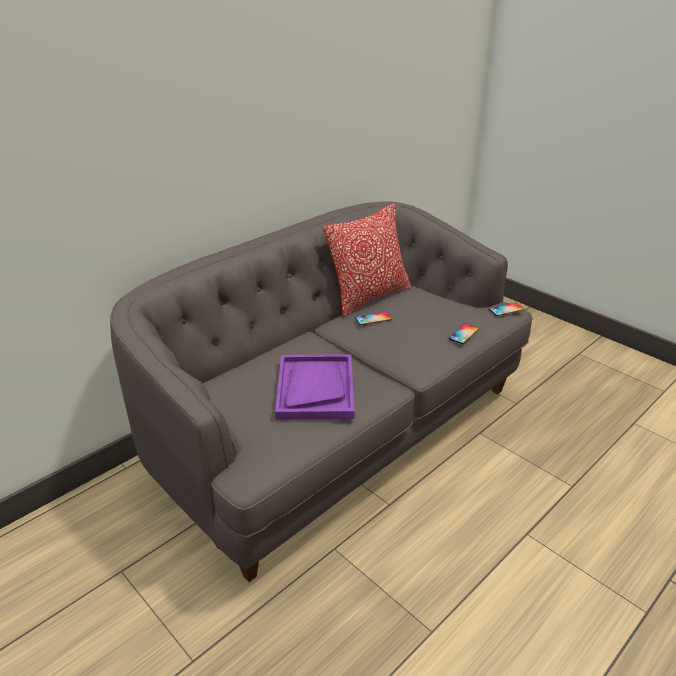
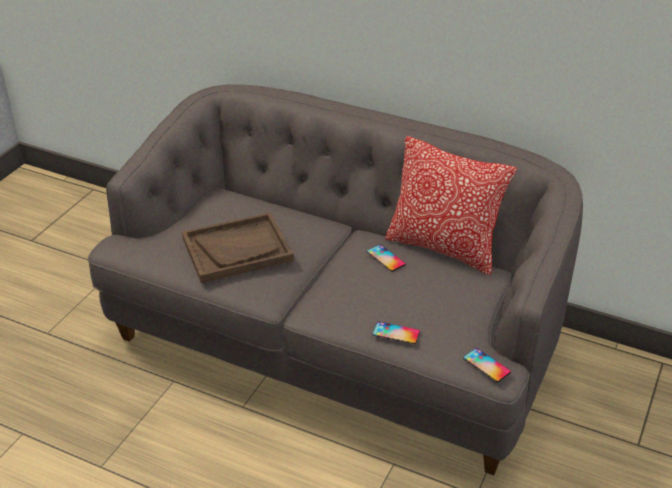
camera: 70 degrees right, 5 degrees up
(315, 388) = (237, 249): purple tray -> brown tray

